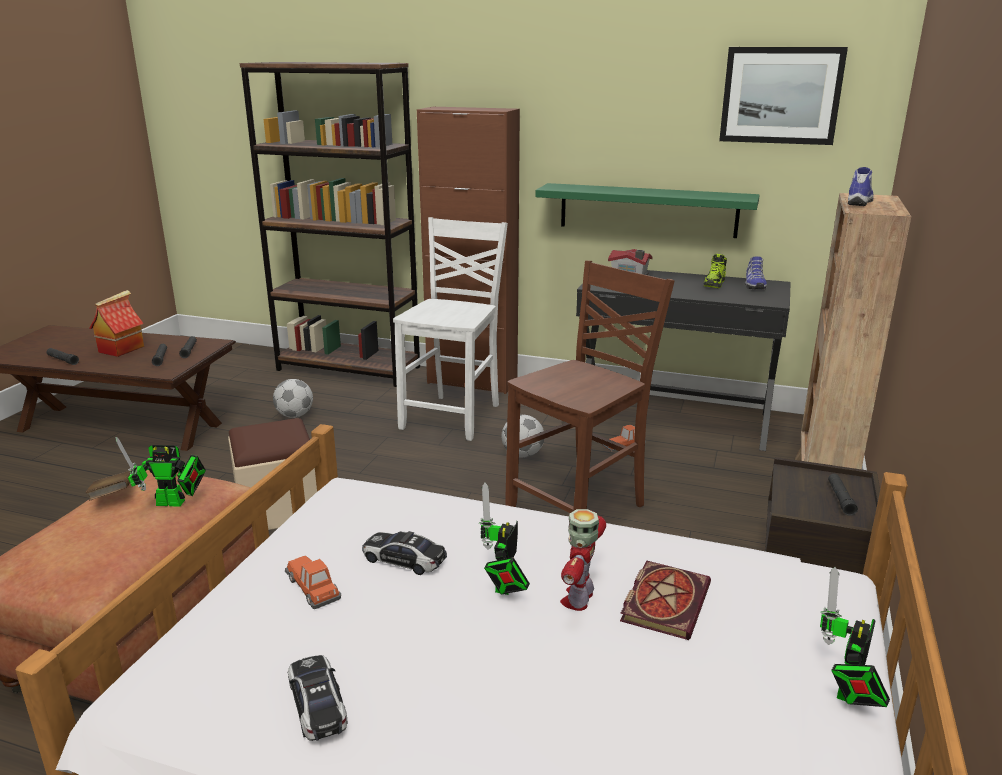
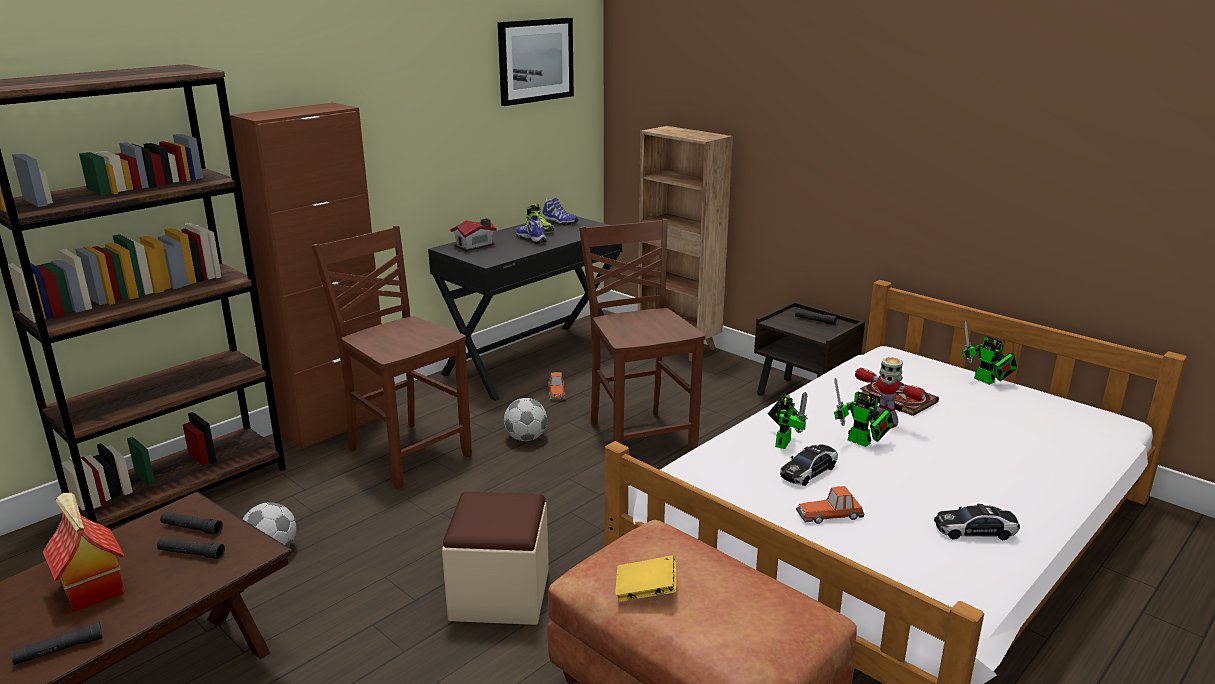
camera: 65 degrees left, 0 degrees up
(113, 497) = (645, 591): brown book -> yellow book
(175, 503) = (685, 552): toy robot -> toy robot (784, 441)
(454, 416) = (406, 452): white chair -> brown chair
(647, 210) = (457, 181): green shelf -> none
(859, 202) = (680, 134): shoe -> shoe (532, 239)

